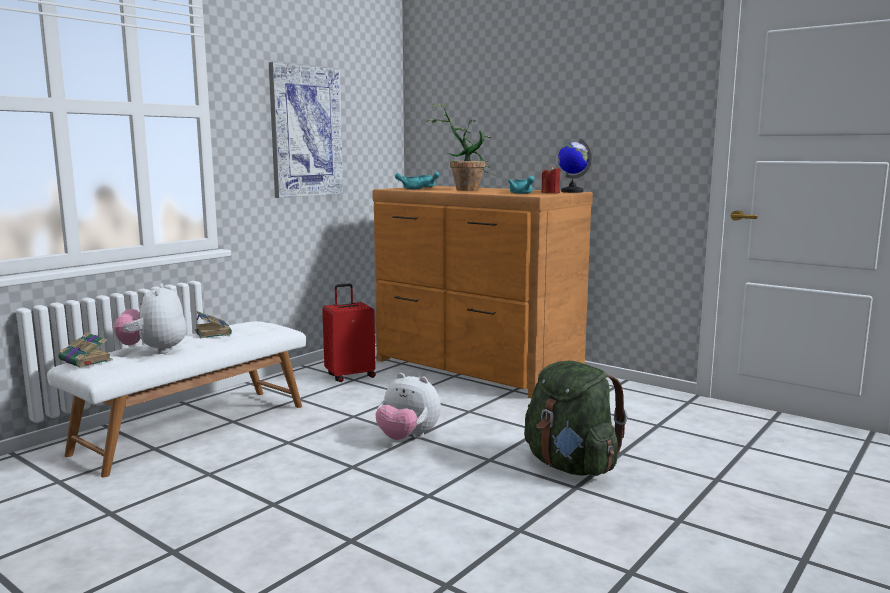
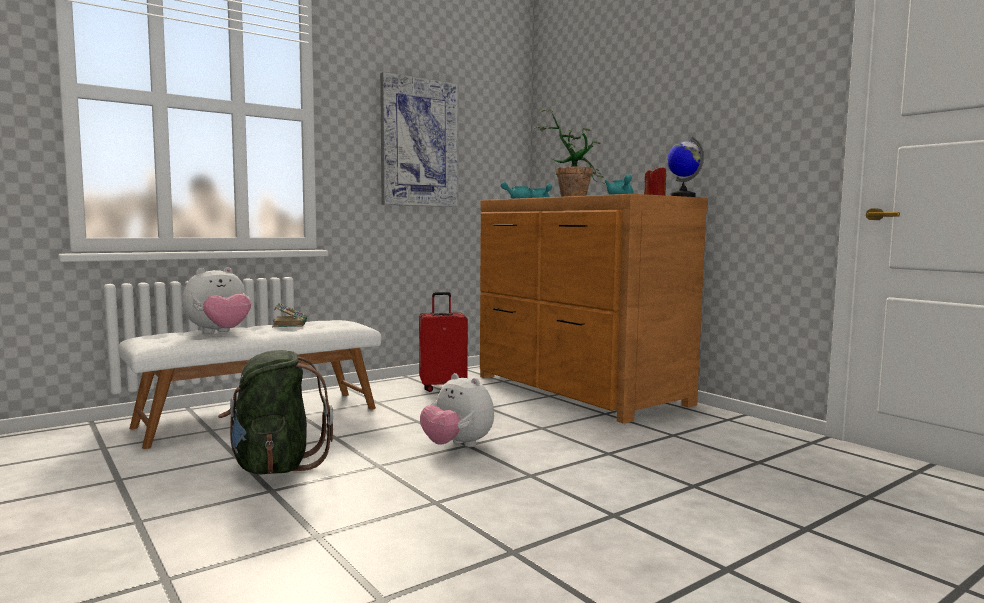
camera: 15 degrees right, 5 degrees down
(86, 360) = (151, 335): book -> none
(154, 351) = (219, 333): plush toy -> plush toy turned 135 degrees counterclockwise
(571, 466) = (622, 492): green backpack -> green backpack (274, 466)

